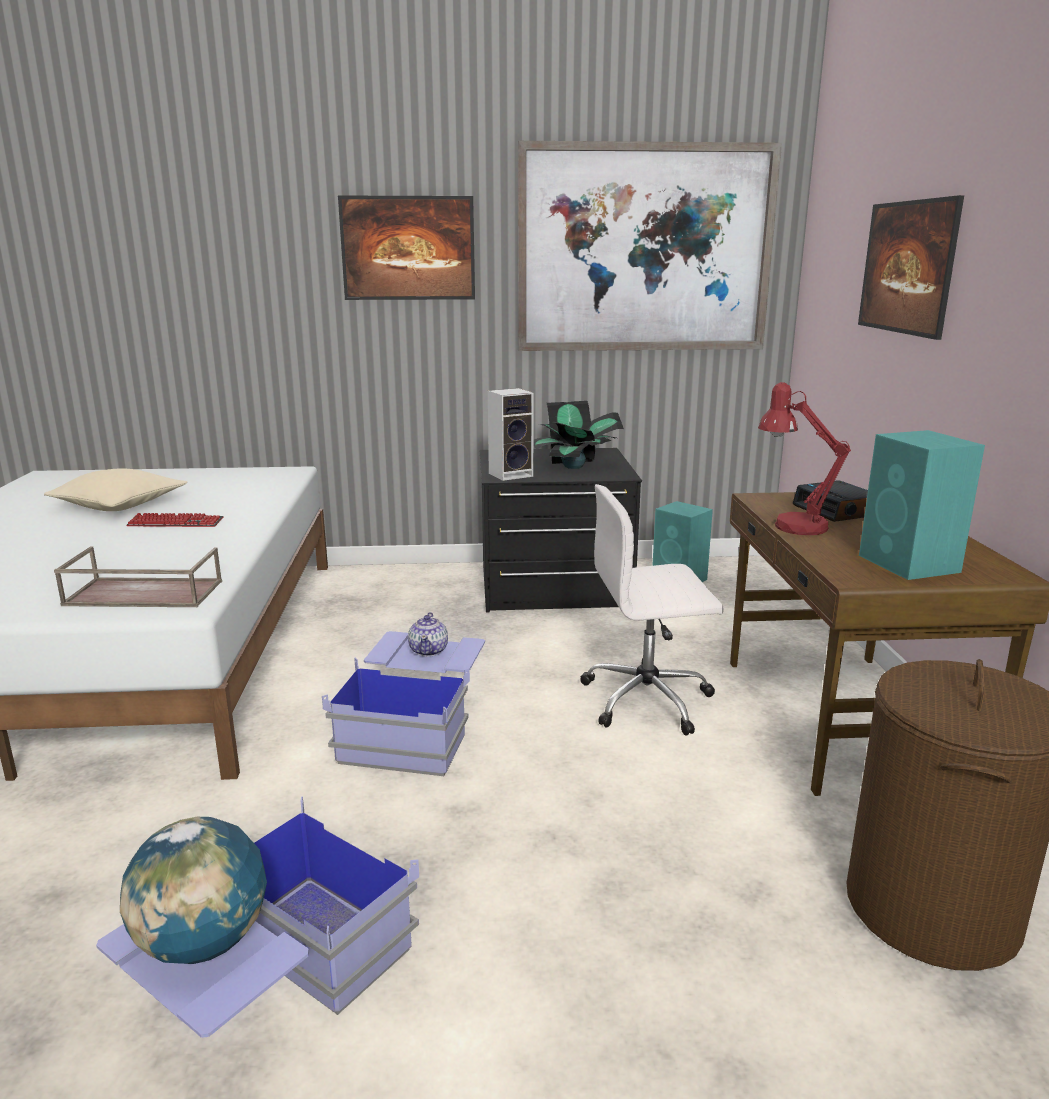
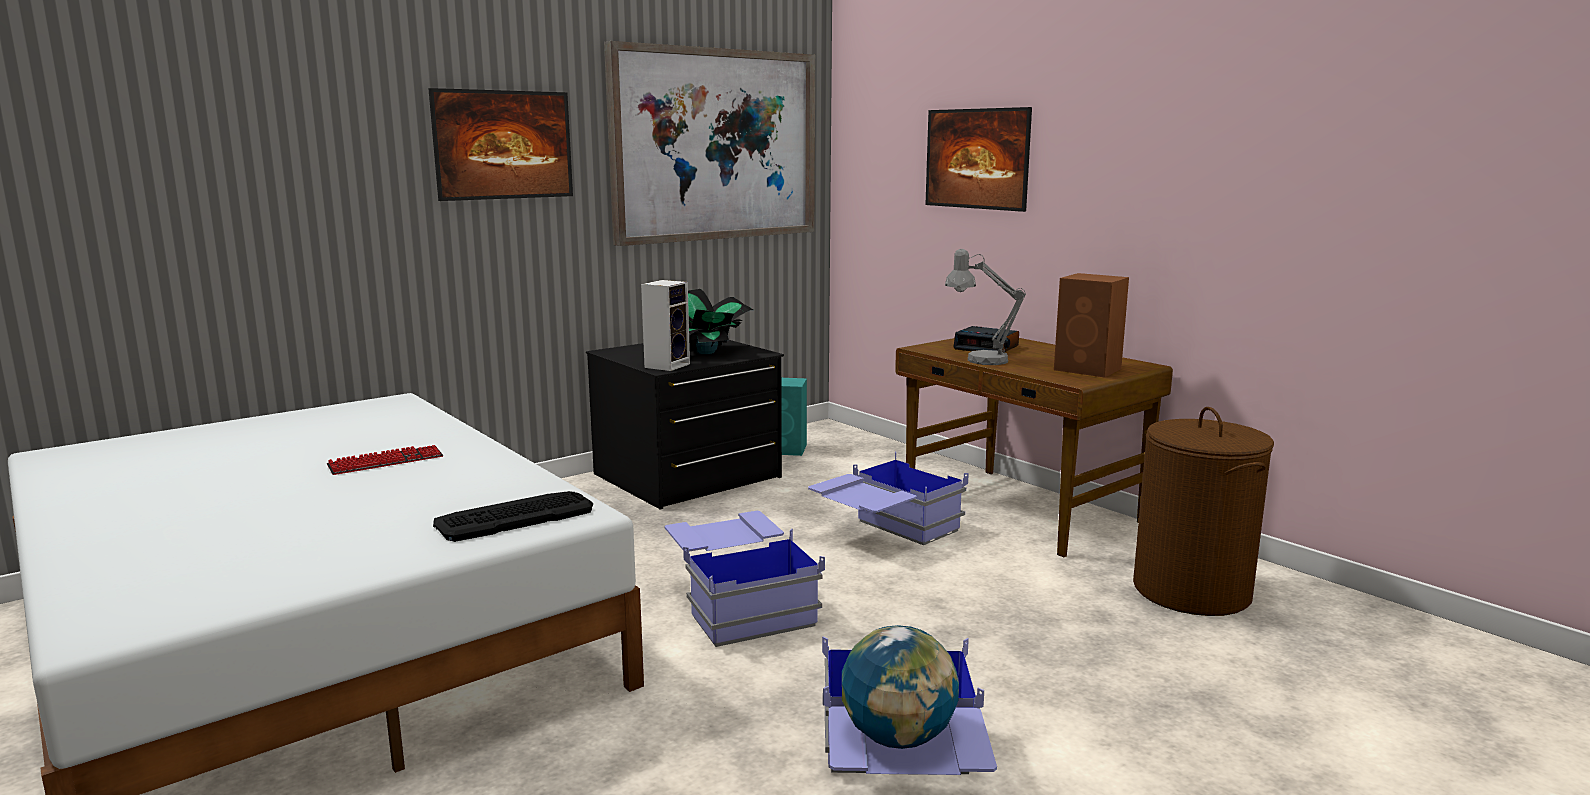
camera: 35 degrees left, 5 degrees down
(119, 505) = (263, 461): beige pillow -> none
(142, 594) = (513, 516): brown tray -> keyboard
(429, 650) = (722, 530): teapot -> none
(648, 700) = (885, 534): white office chair -> blue storage box
(791, 524) = (978, 360): red table lamp -> grey table lamp
(910, 564) = (1089, 369): turquoise speaker -> brown speaker

